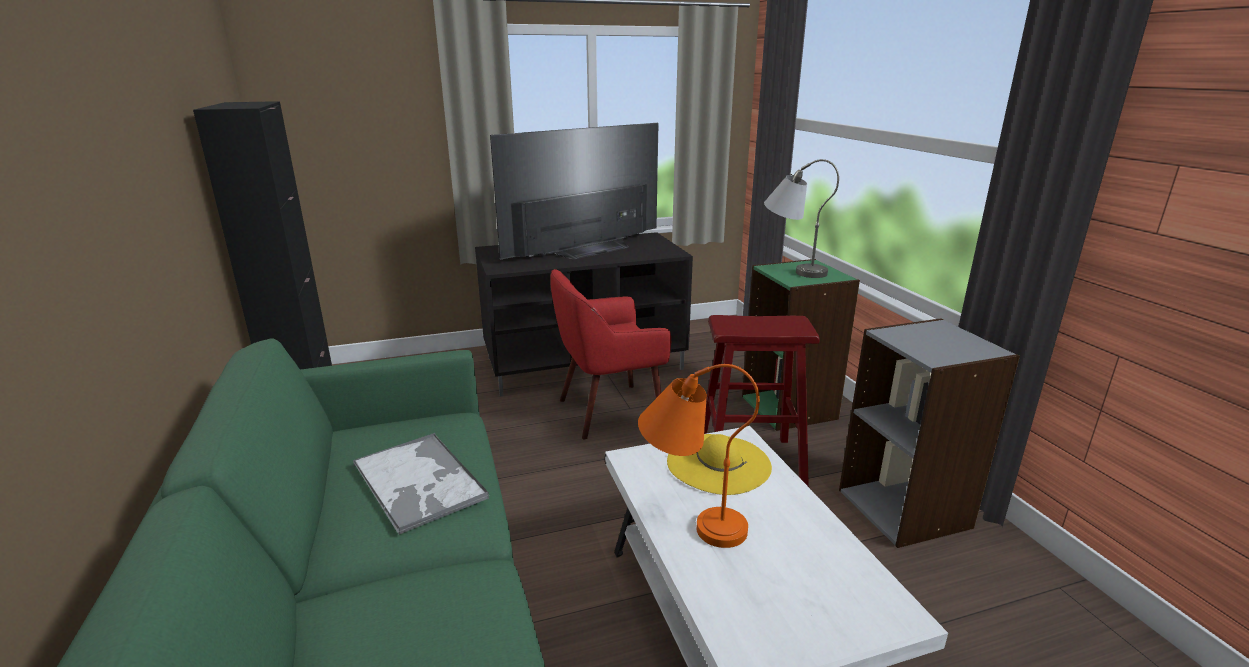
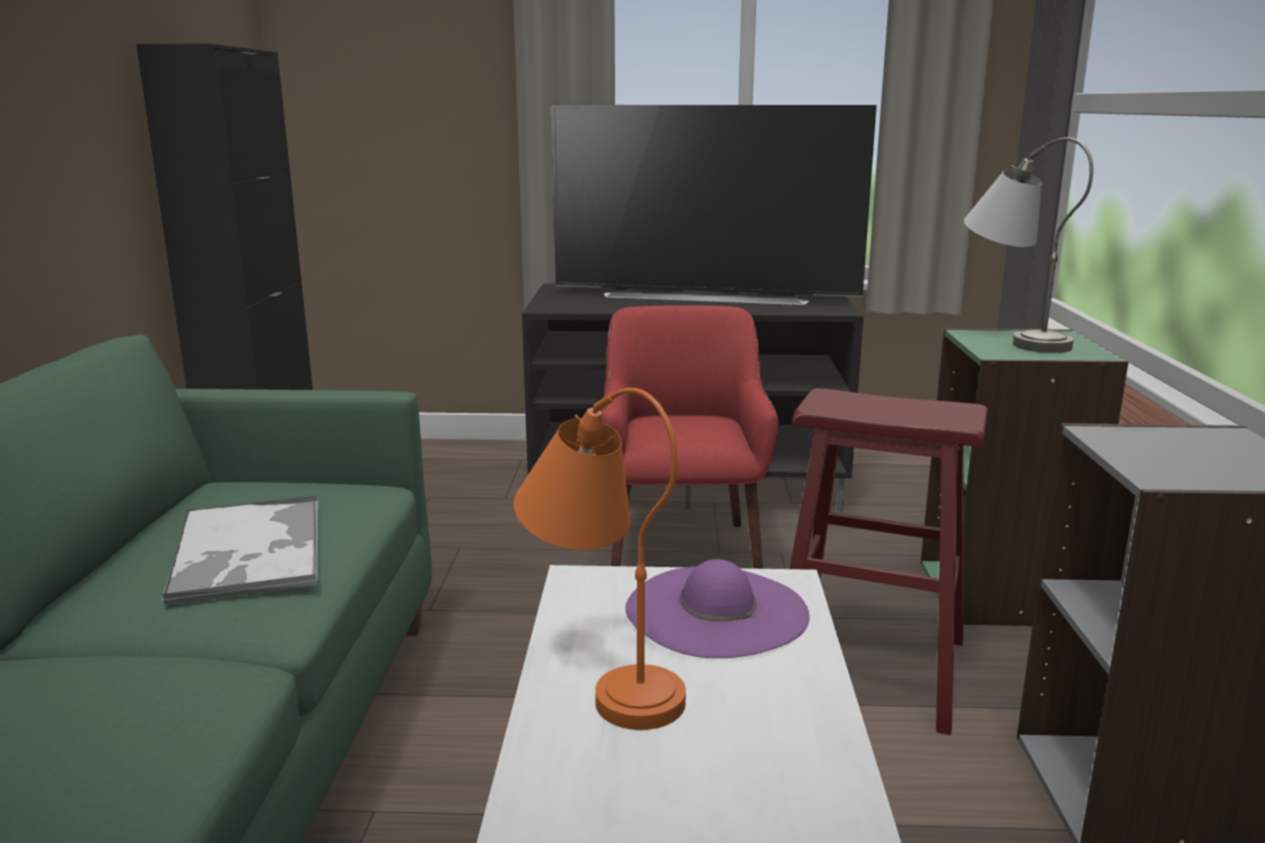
camera: 20 degrees right, 5 degrees down
(589, 248) = (706, 296): television -> television turned 150 degrees counterclockwise
(608, 411) = (682, 550): red armchair -> red armchair turned 90 degrees clockwise
(718, 463) = (716, 611): yellow hat -> purple hat

